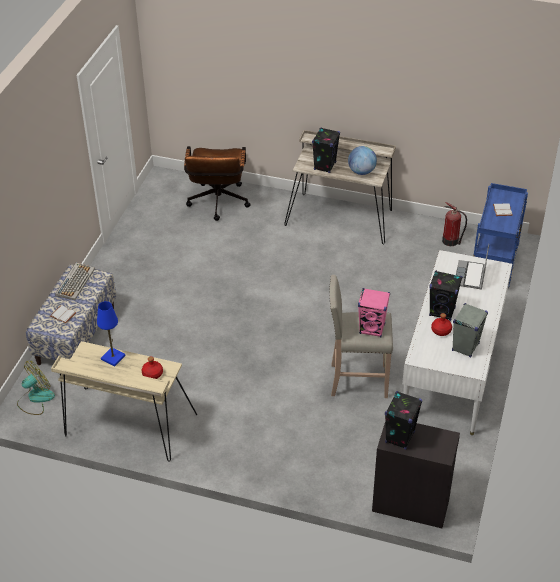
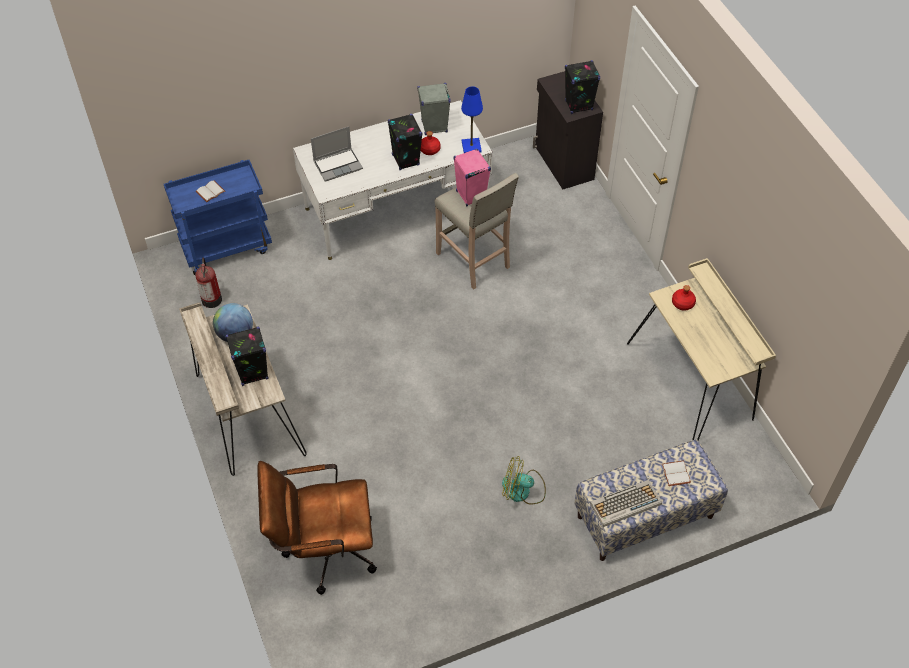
camera: 130 degrees left, 10 degrees up
(35, 399) = (746, 480): fan -> fan (522, 490)
(113, 357) = (699, 345): blue table lamp -> blue table lamp (471, 147)
(218, 204) = (323, 550): brown office chair -> brown office chair turned 150 degrees counterclockwise

